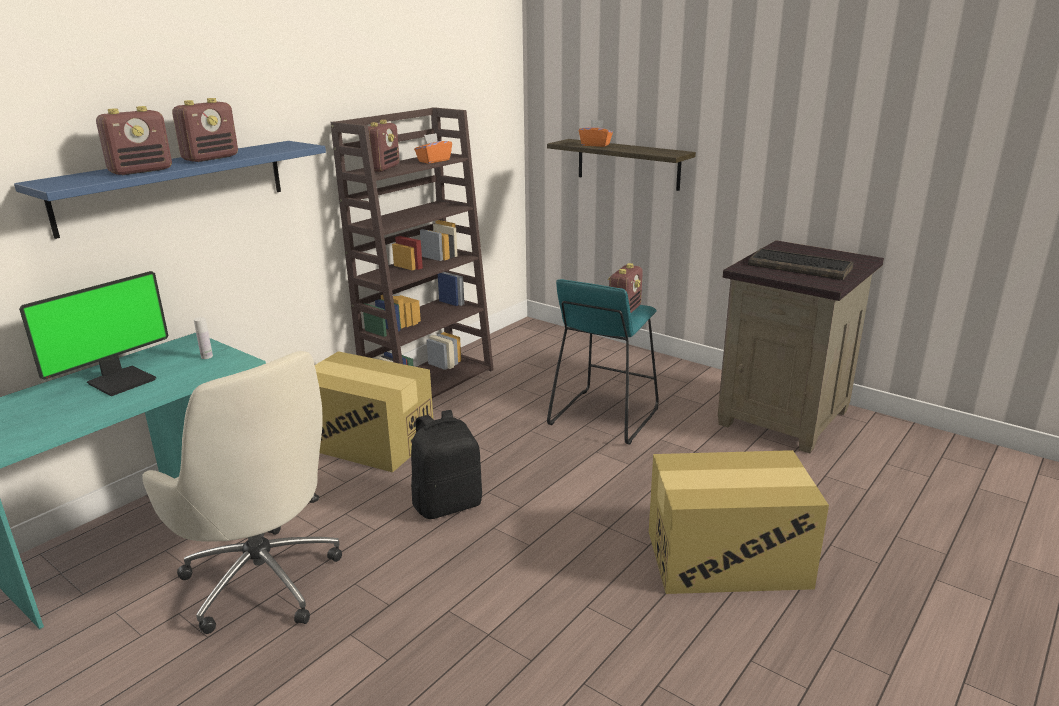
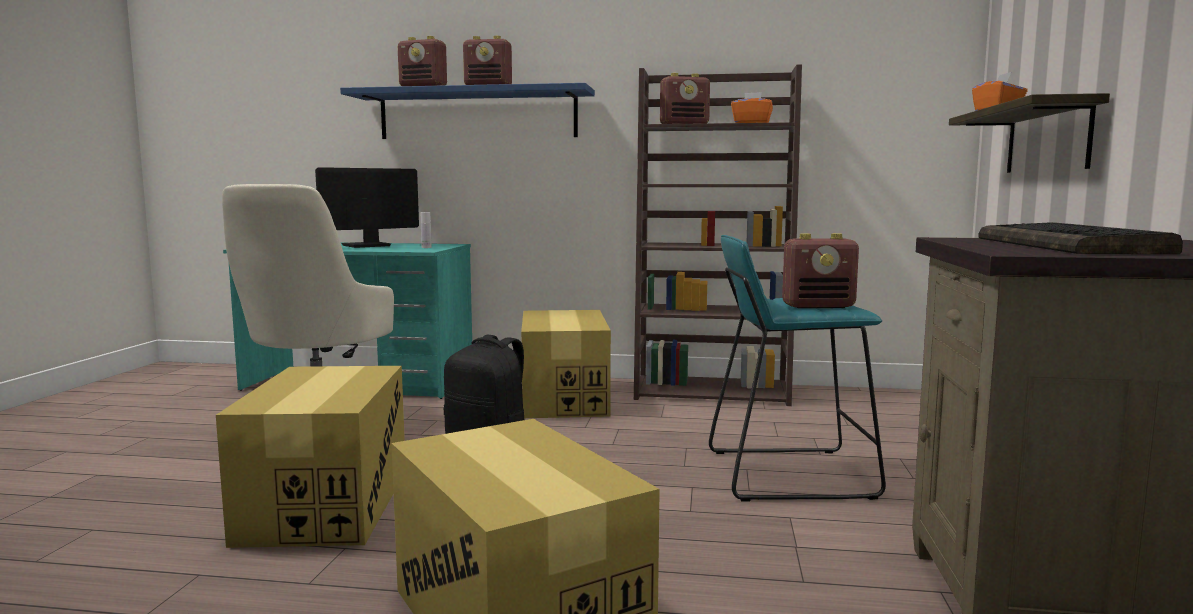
camera: 60 degrees right, 15 degrees down
(121, 381) = (366, 246): monitor -> monitor turned 135 degrees clockwise
(497, 604) = (326, 504): none -> cardboard box

